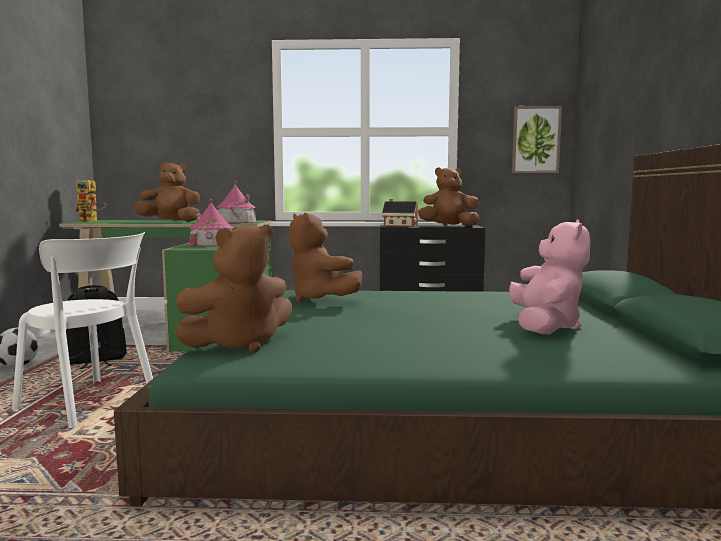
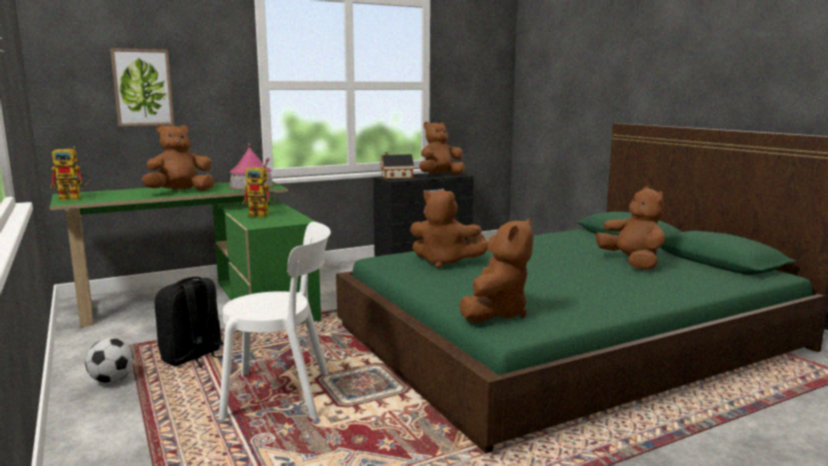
camera: 30 degrees left, 5 degrees up
(212, 244) = (263, 215): toy house -> toy robot
(536, 140) = (488, 93): picture -> picture (143, 87)
(545, 327) = (632, 263): pink plush toy -> brown plush toy

